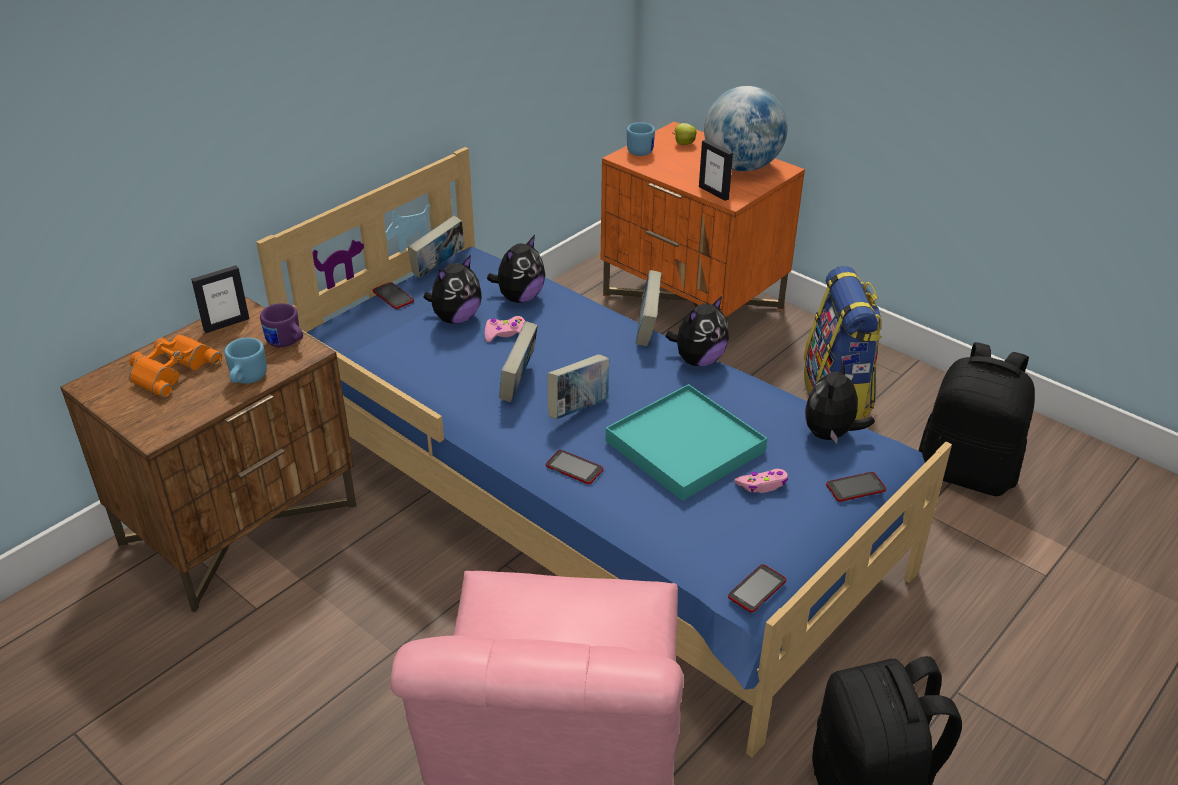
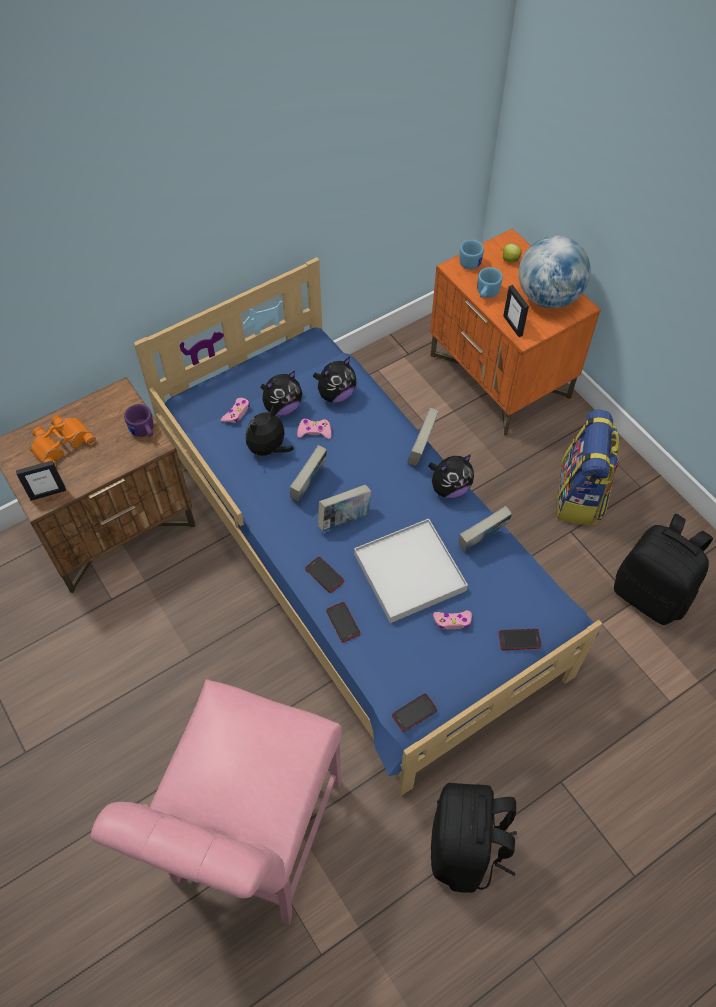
camera: 15 degrees right, 20 degrees up
(226, 324) = (106, 403): picture frame -> picture frame (48, 493)
(246, 379) = (108, 463): blue mug -> blue mug (486, 294)
(393, 296) = (243, 373): phone -> phone (343, 622)
(398, 332) = (237, 413): none -> pink game controller
(438, 268) = (284, 349): book -> book (482, 540)
(685, 446) = (409, 573): turquoise tray -> white tray
(831, 434) = (521, 585): plush toy -> plush toy (268, 449)

